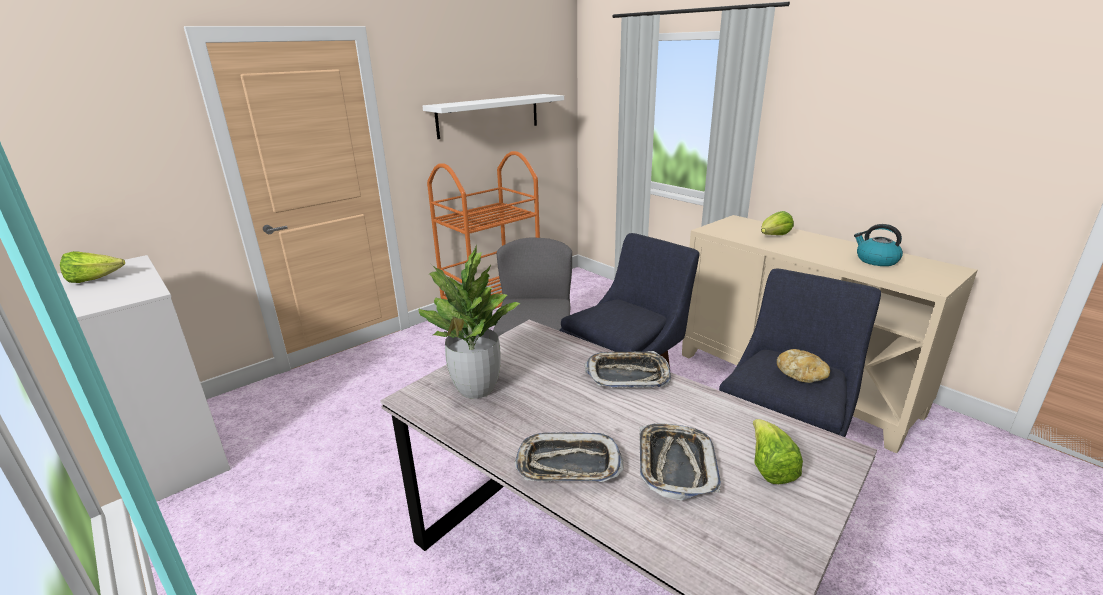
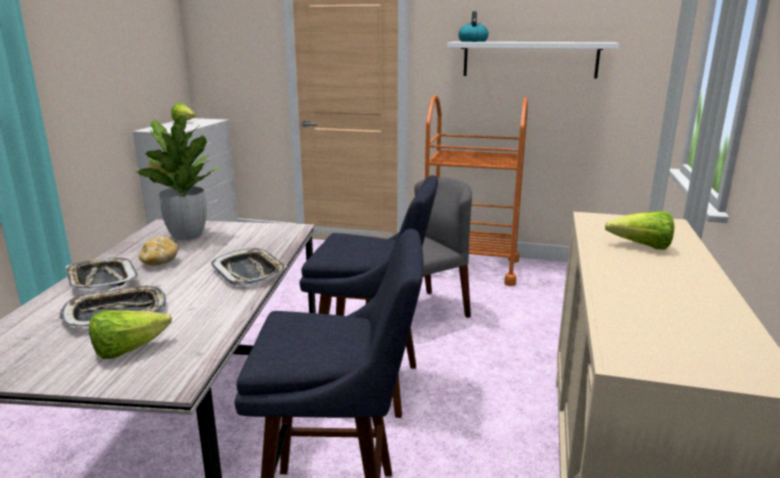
camera: 55 degrees right, 5 degrees down
(801, 375) = (312, 340): bread -> bread (160, 262)
(876, 260) = (674, 312): kettle -> kettle (472, 41)

